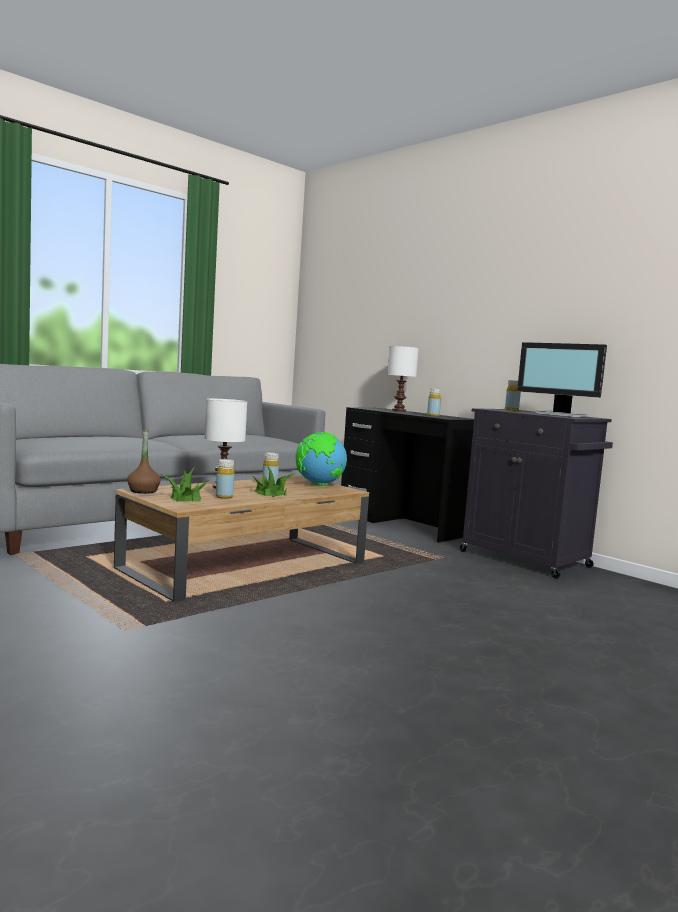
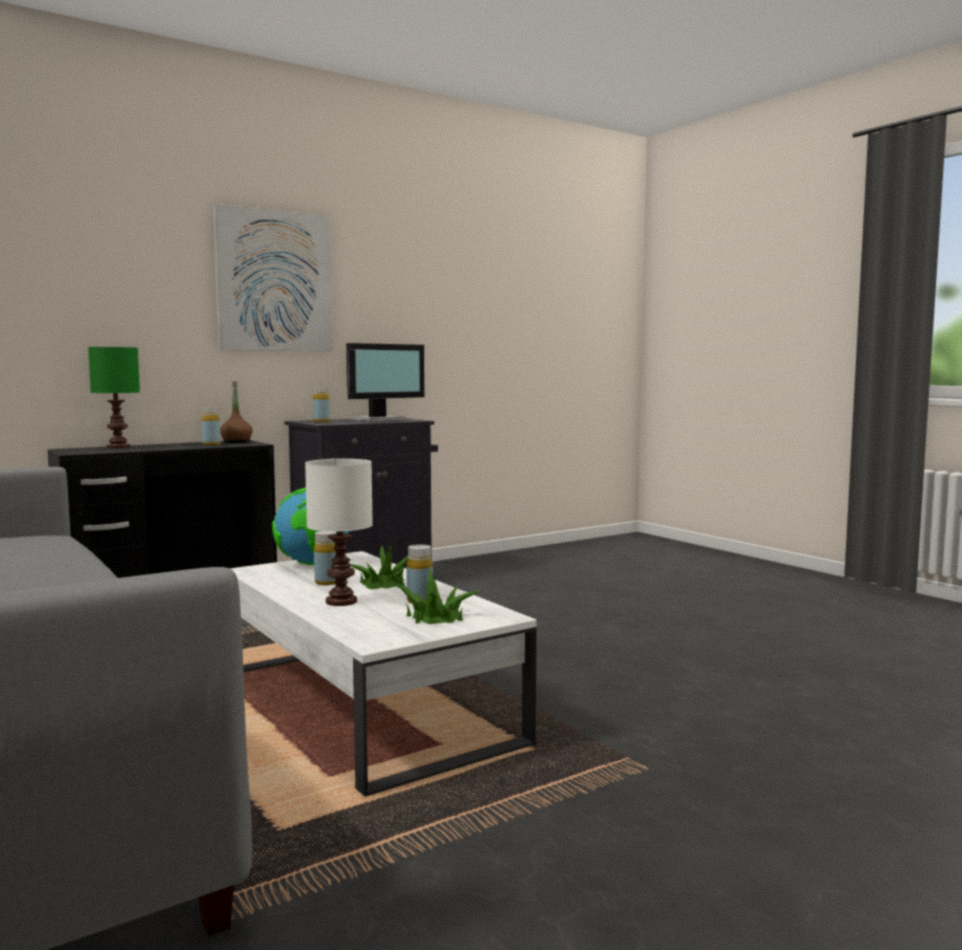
camera: 80 degrees left, 0 degrees up
(143, 491) = (385, 638): brown bottle -> brown bottle (236, 442)
(247, 565) = (363, 703): brown coffee table -> white coffee table
(398, 410) = (118, 447): white table lamp -> green table lamp
(522, 295) = (274, 281): none -> picture

